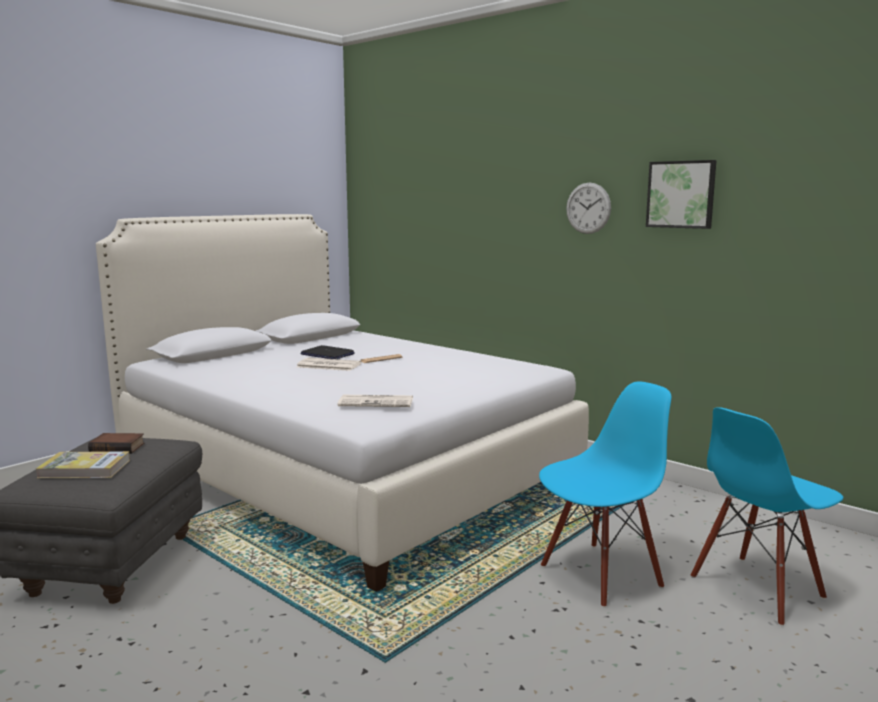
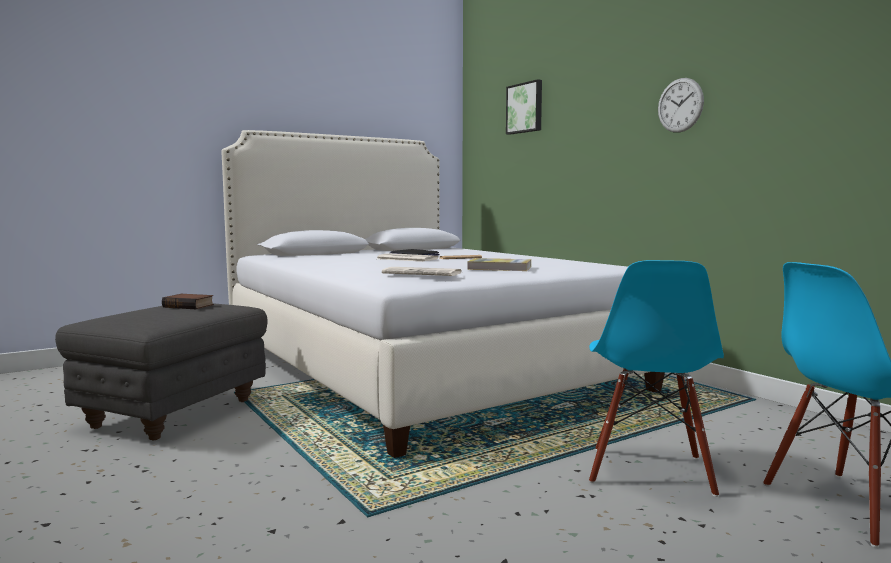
camera: 15 degrees right, 5 degrees down
(85, 469) = (147, 314): book -> book (499, 268)
(600, 574) = (649, 471): blue chair -> blue chair turned 120 degrees clockwise
(681, 194) = (780, 74): picture -> picture (525, 108)

